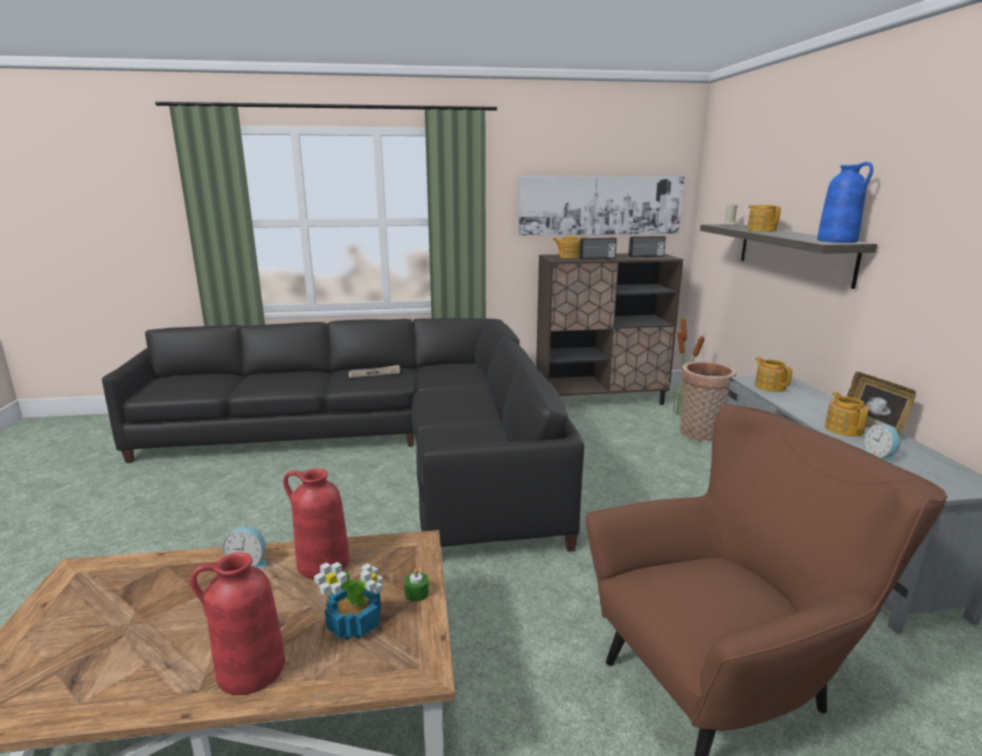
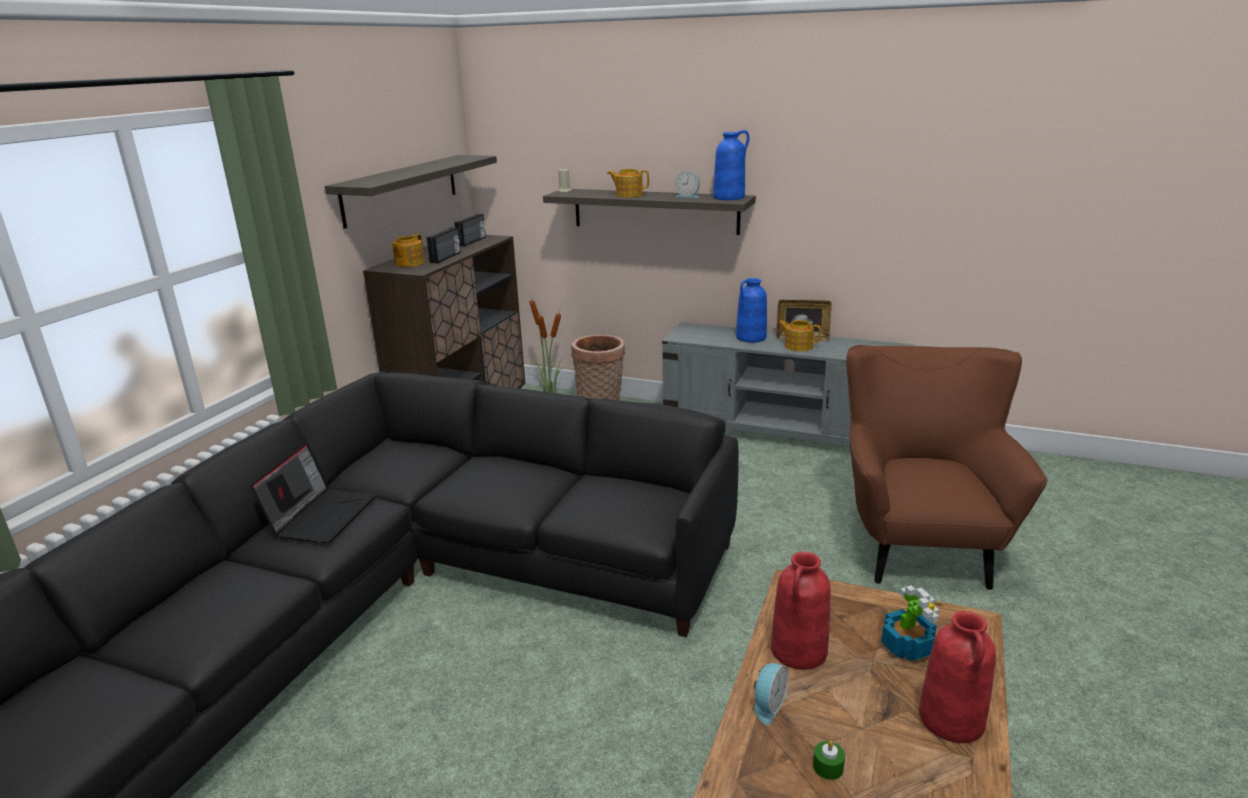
camera: 60 degrees left, 5 degrees up
(374, 373) = (321, 515): newspaper -> laptop
(416, 593) = (874, 603): green candle -> green candle (828, 767)
(600, 205) = (401, 189): picture -> shelf
(770, 386) = (700, 336): teapot -> none
(815, 405) = (751, 338): none -> blue vase
(880, 456) = (846, 354): alarm clock -> alarm clock (688, 196)

